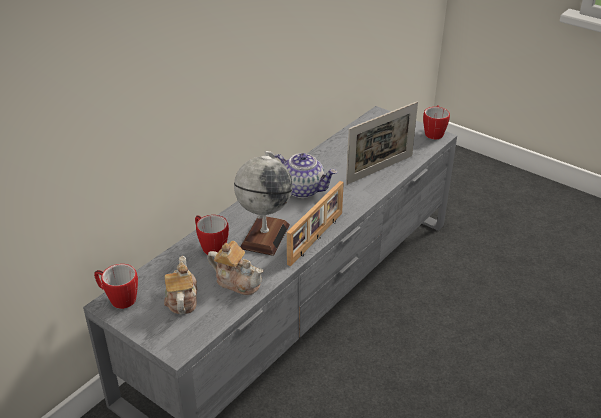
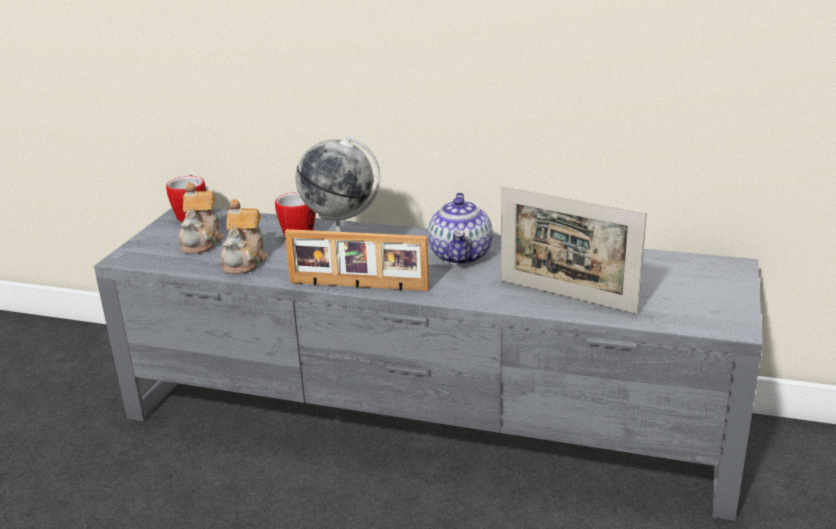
camera: 70 degrees right, 10 degrees down
(181, 299) = (202, 241): teapot -> teapot turned 120 degrees clockwise
(434, 132) = (739, 321): mug -> none

